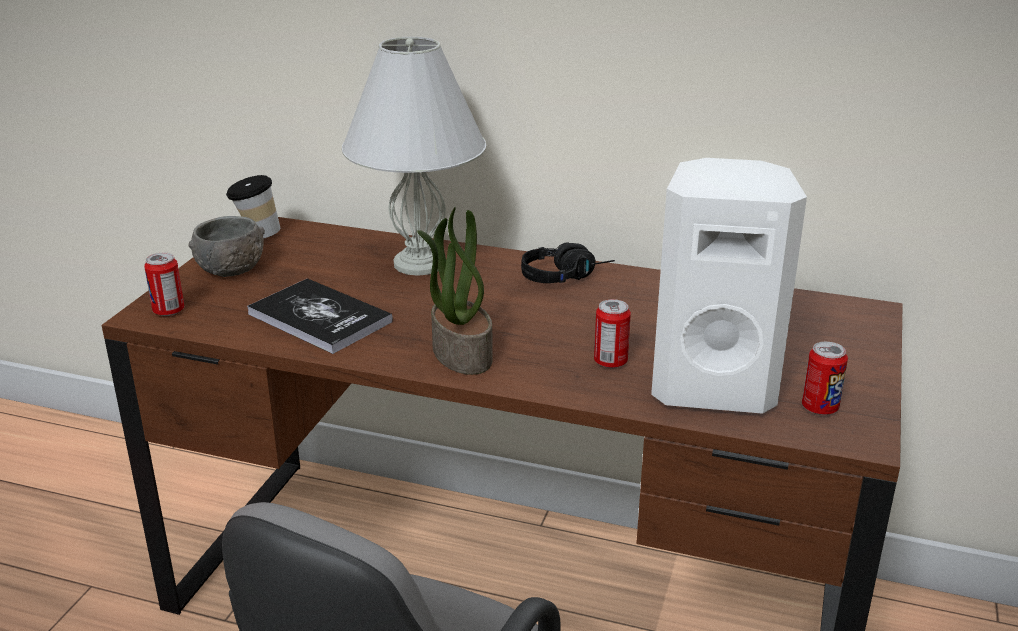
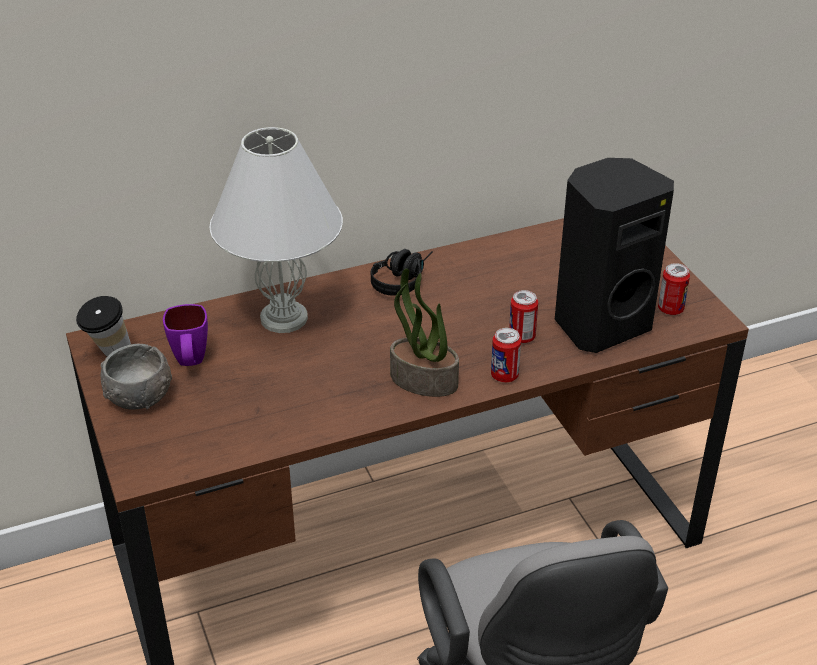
camera: 40 degrees left, 10 degrees up
(168, 311) = (153, 460): can -> can (504, 376)
(300, 263) = (190, 363): none -> purple mug
(320, 318) = (282, 403): book -> none
(713, 386) = (600, 324): white speaker -> black speaker

